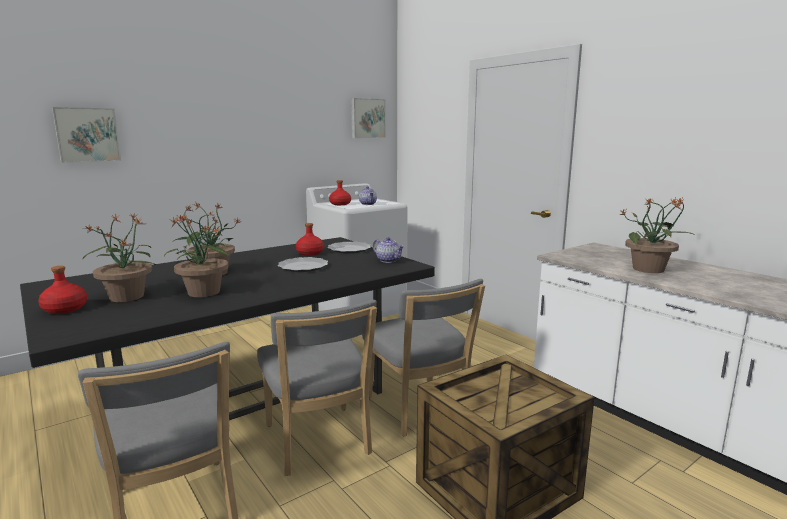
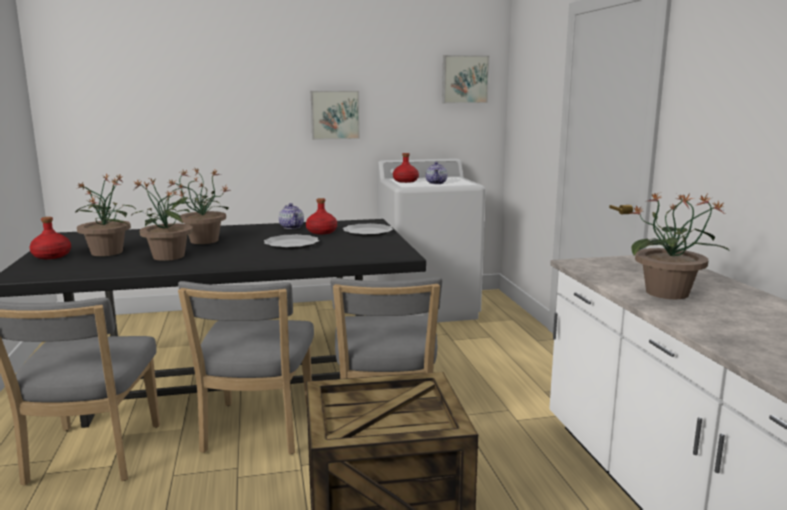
camera: 25 degrees right, 0 degrees up
(87, 135) = (150, 98): picture -> picture (335, 115)
(388, 260) = (387, 248): teapot -> teapot (292, 227)

